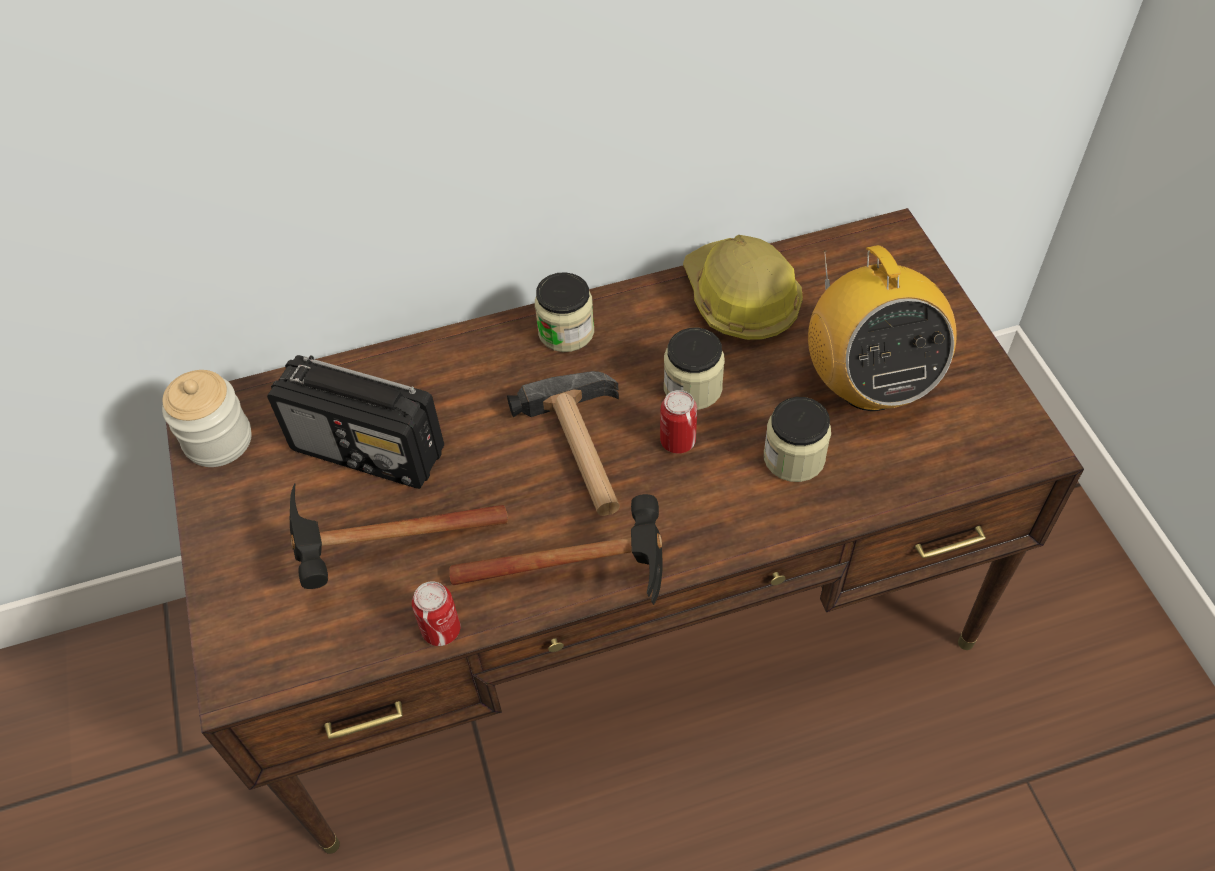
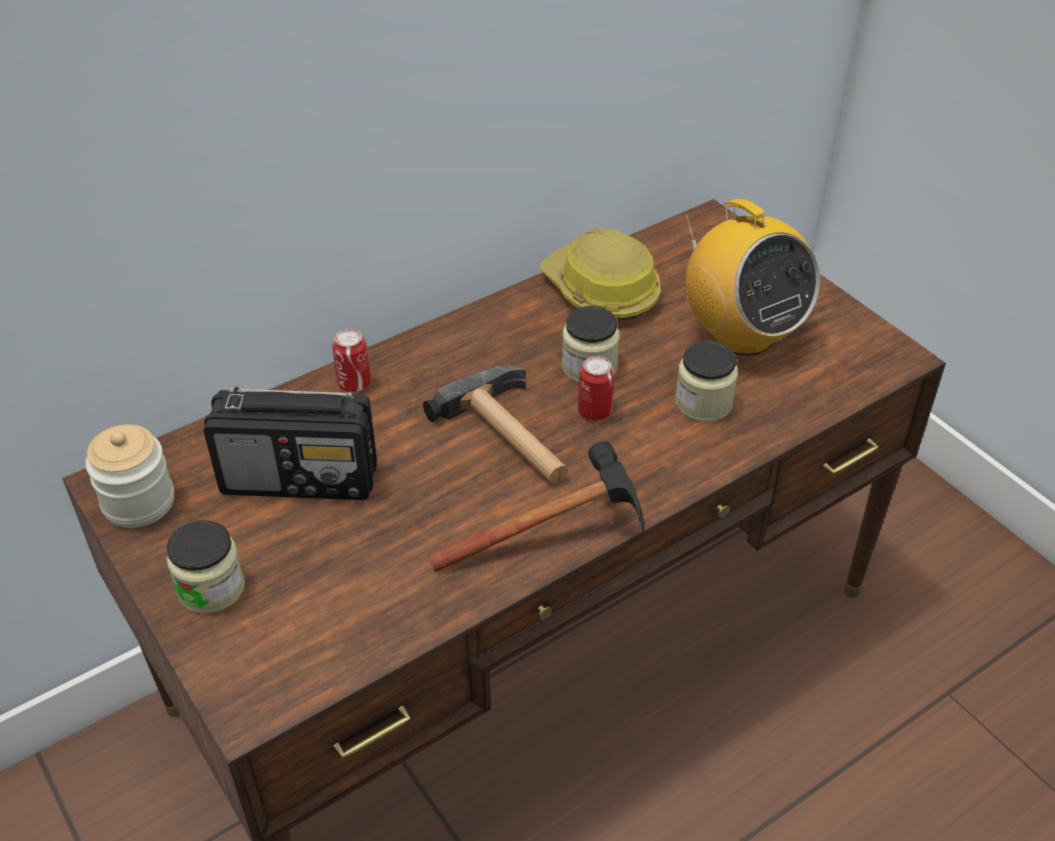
camera: 20 degrees left, 10 degrees down
(378, 555) = (348, 564): hammer -> none
(441, 630) = (439, 613): can -> can (354, 383)
(566, 331) = (452, 345): jar -> jar (211, 588)

